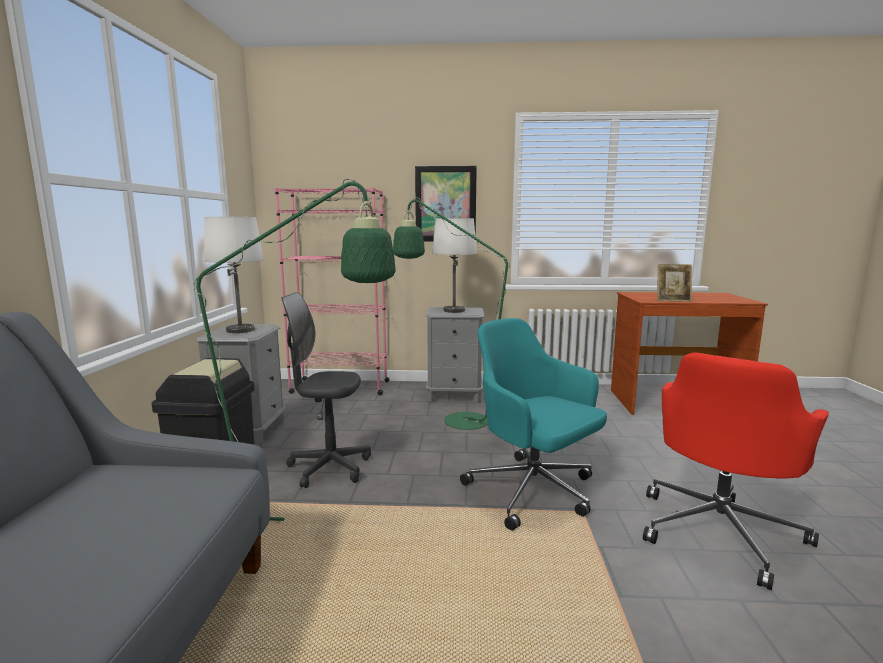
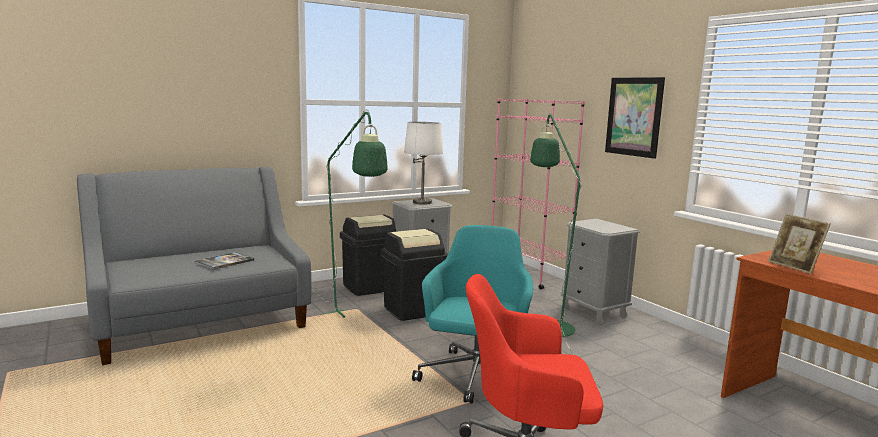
camera: 55 degrees right, 0 degrees up
(118, 527) = (224, 262): none -> book
(329, 468) = (412, 310): grey office chair -> black trash can
(453, 310) = (599, 225): white table lamp -> none

